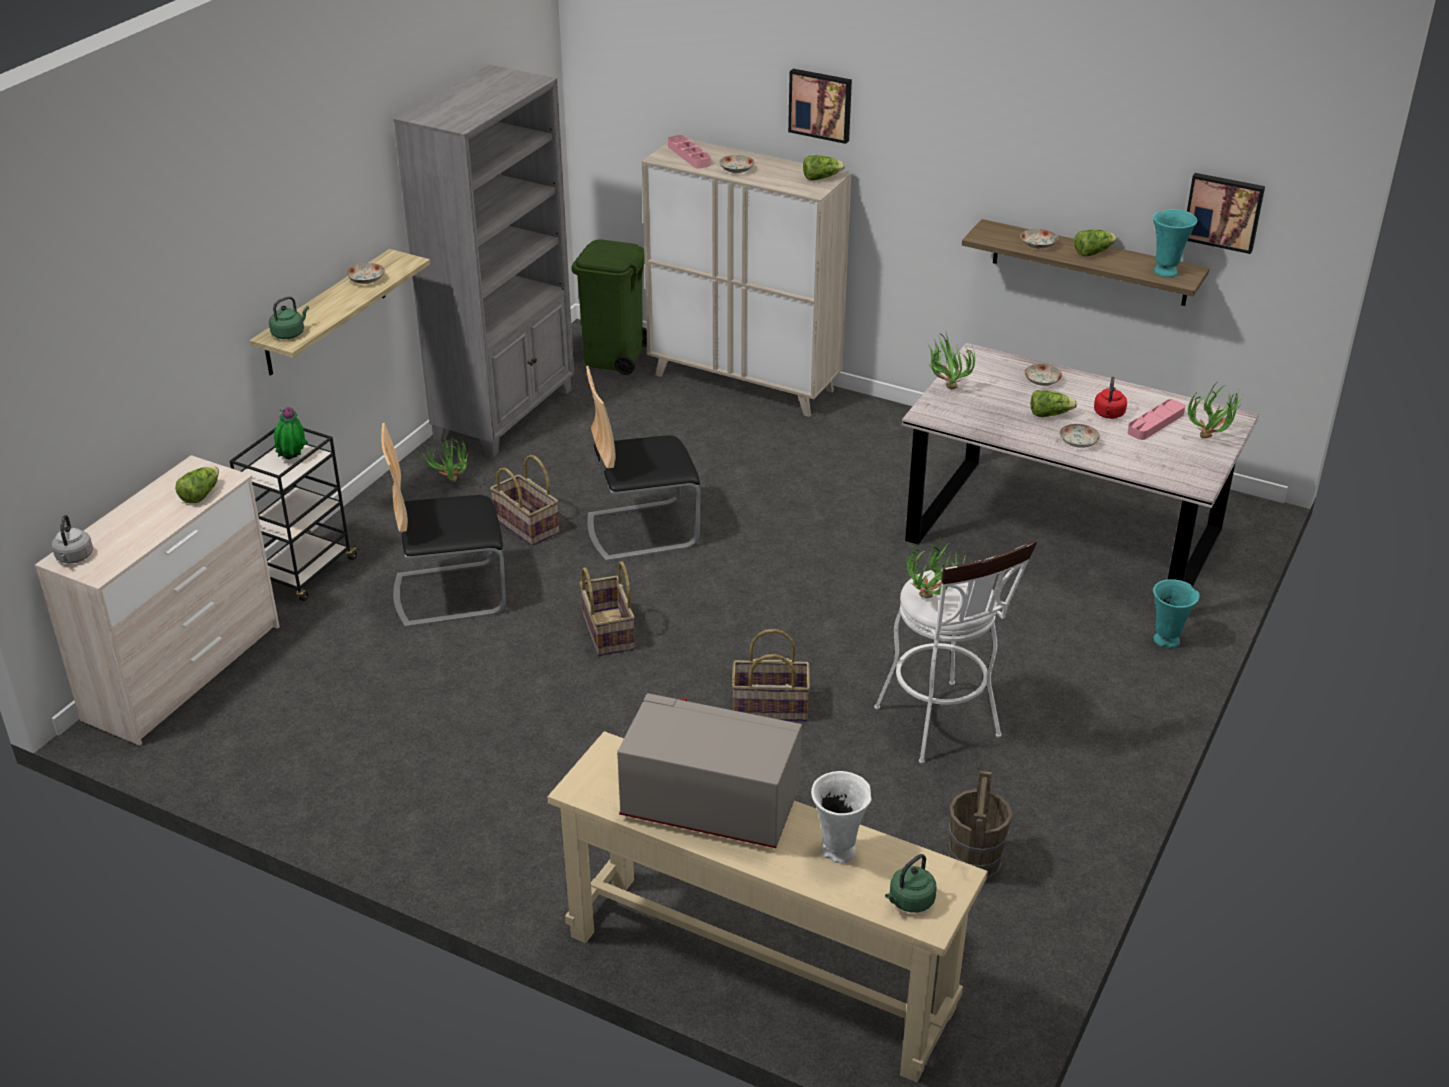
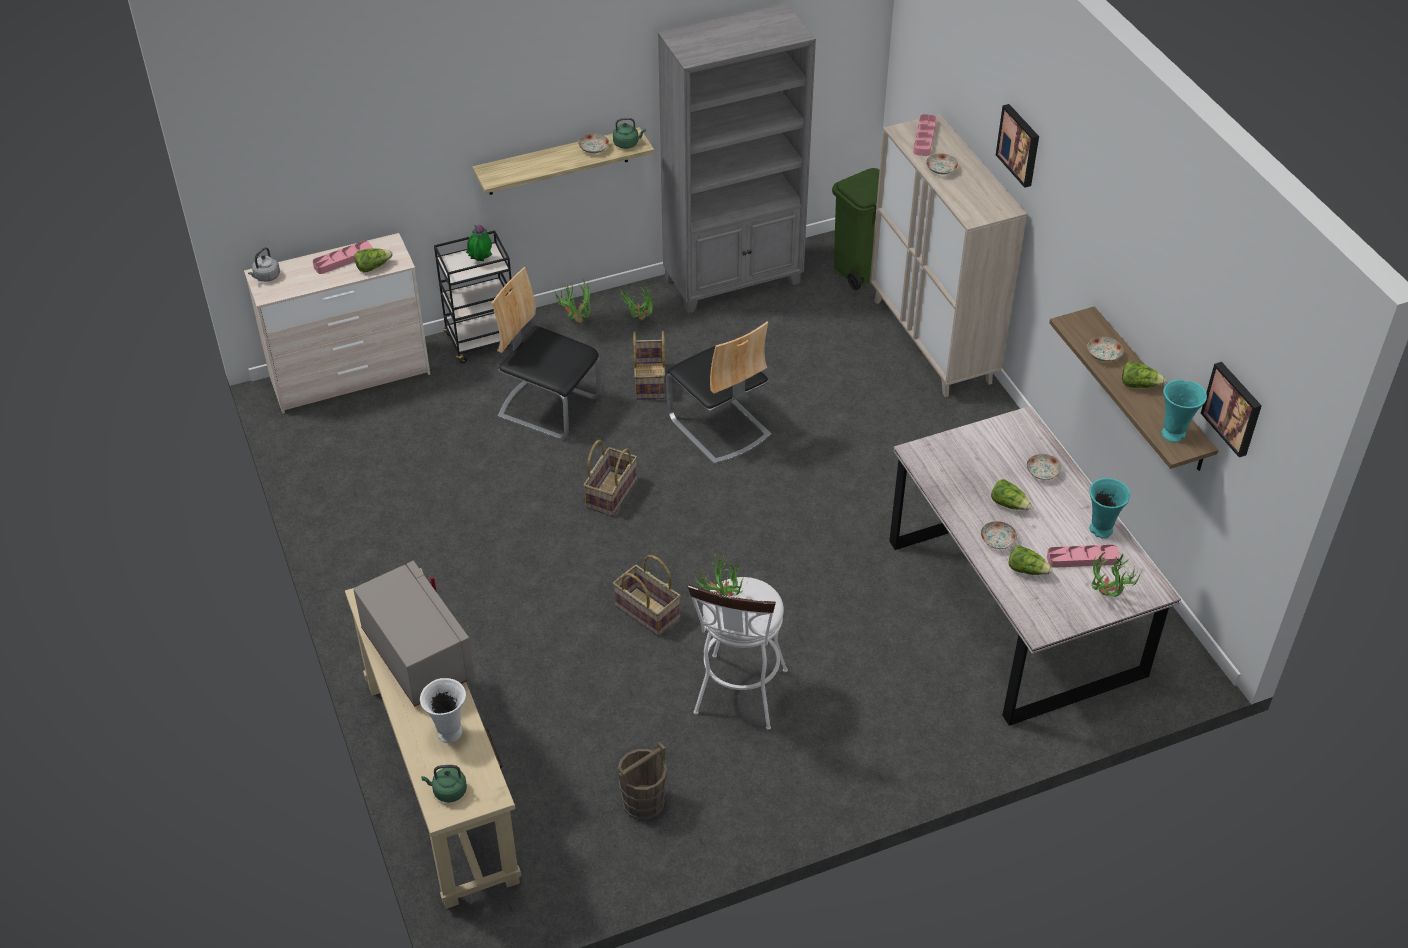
camera: 40 degrees right, 10 degrees up
(155, 504) = (343, 260): none -> pink tray
(290, 334) = (499, 173): green kettle -> green kettle (627, 144)
(641, 530) = (719, 427): chair -> chair turned 150 degrees counterclockwise
(821, 178) = (996, 208): lettuce -> lettuce (1027, 570)
(945, 388) = (959, 437): potted plant -> potted plant (576, 319)
(1108, 414) = (1055, 530): red kettle -> none
(1167, 641) = (980, 737): turquoise vase -> turquoise vase (1101, 530)

